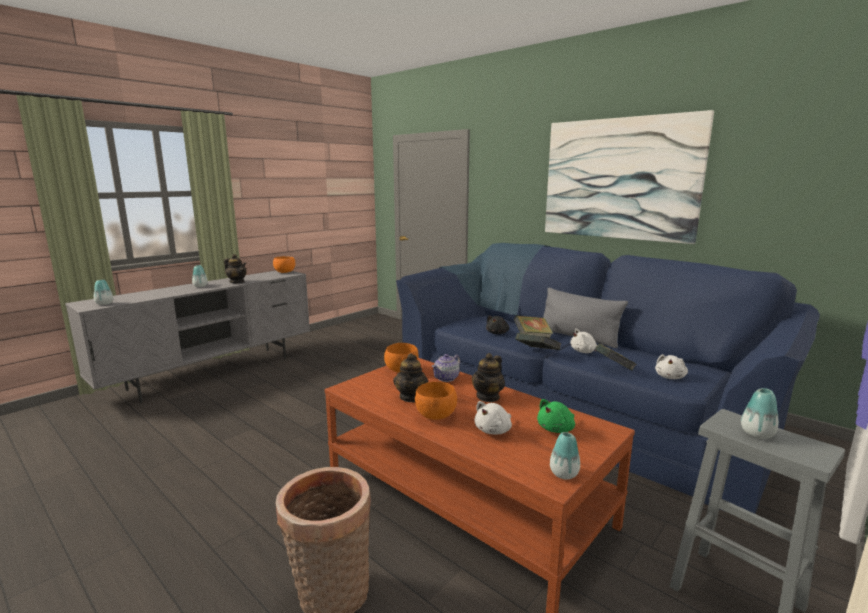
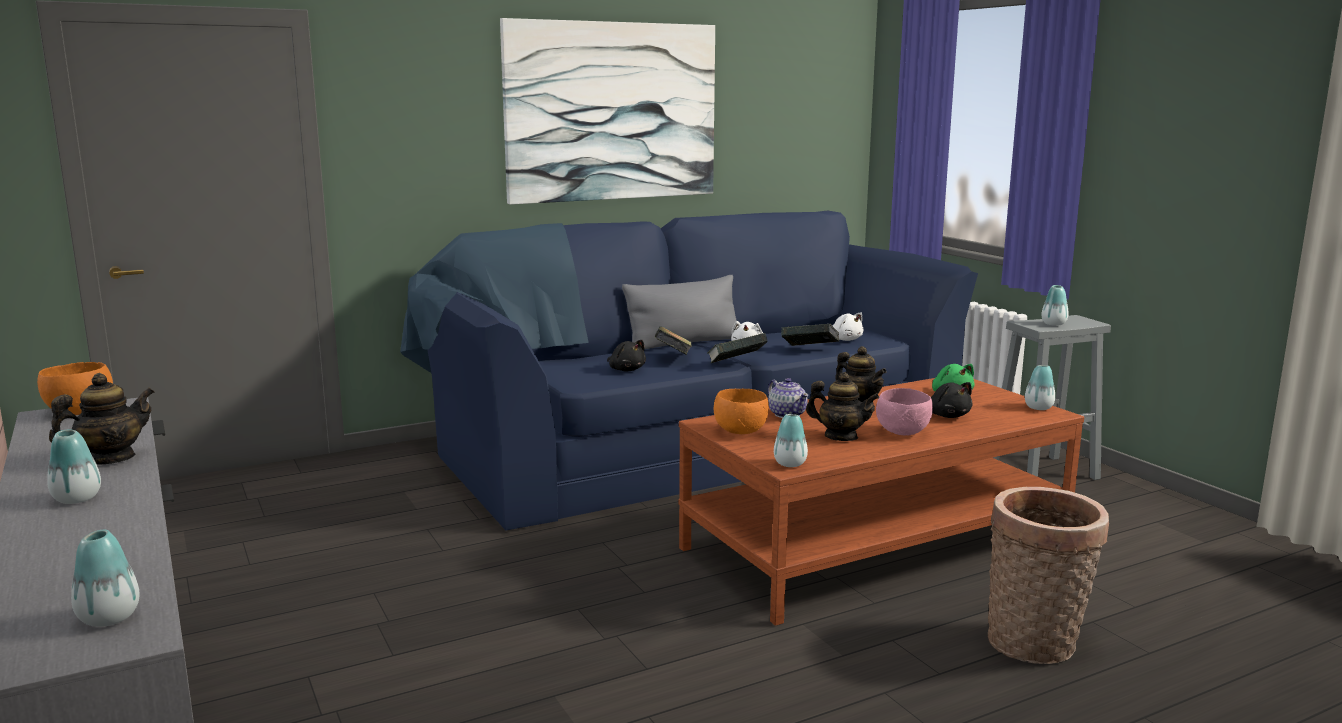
camera: 70 degrees left, 0 degrees up
(351, 388) = (790, 464): none -> vase
(435, 416) = (904, 433): orange bowl -> pink bowl
(494, 430) = (947, 415): white plush toy -> black plush toy

